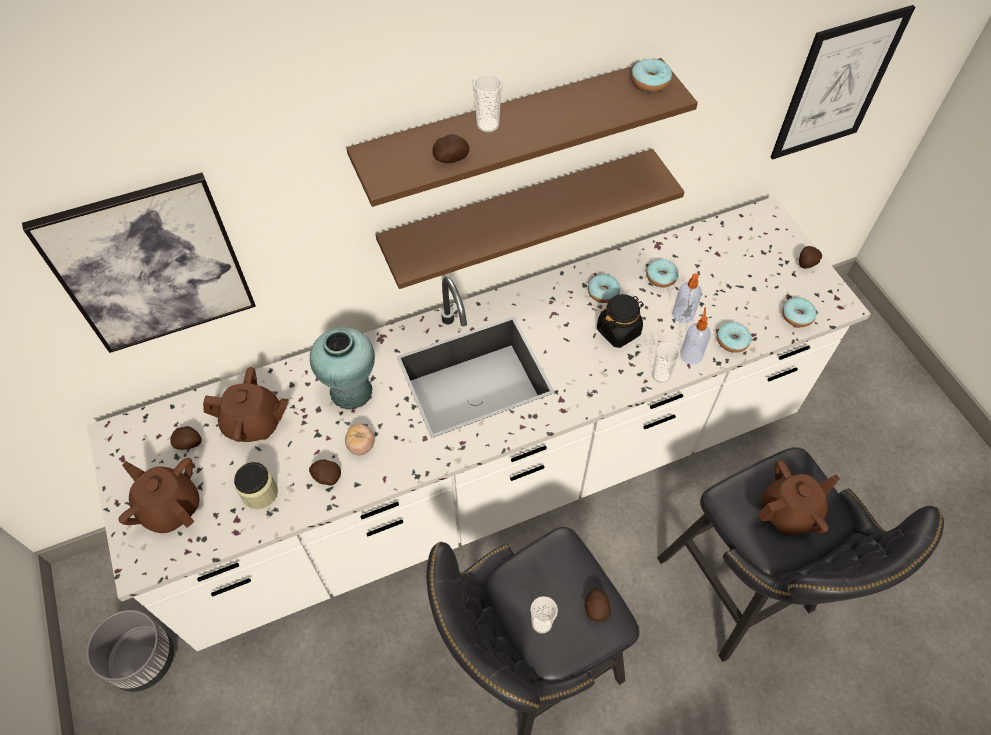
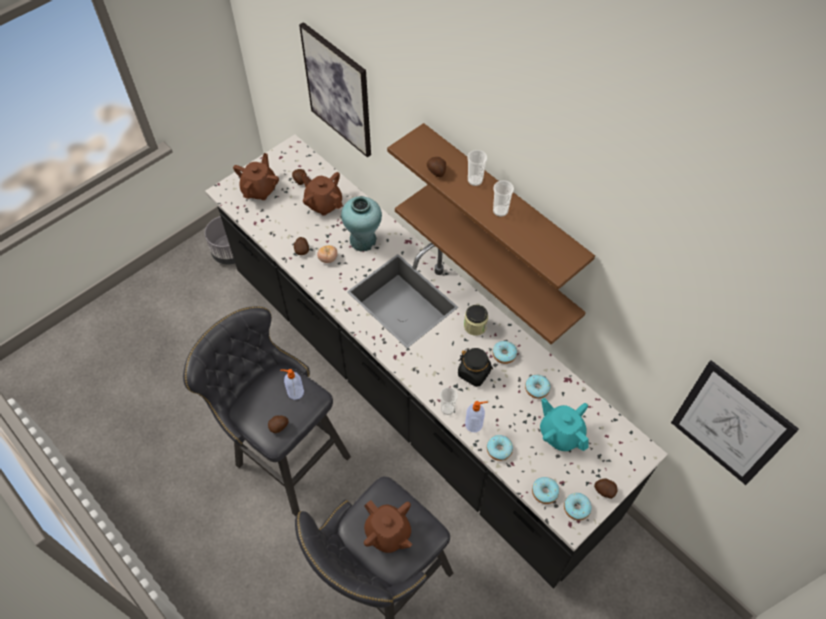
camera: 70 degrees right, 0 degrees up
(254, 423) = (323, 203): brown teapot -> brown teapot turned 150 degrees clockwise
(260, 493) = (281, 224): jar -> jar (475, 326)
(495, 477) = (413, 391): white counter -> black counter
(541, 623) = (260, 399): cup -> cup (500, 211)
(650, 82) = (563, 254): donut -> donut (576, 508)
(682, 315) = (507, 411): soap dispenser -> soap dispenser (295, 392)
(726, 275) = (561, 433): none -> turquoise teapot

